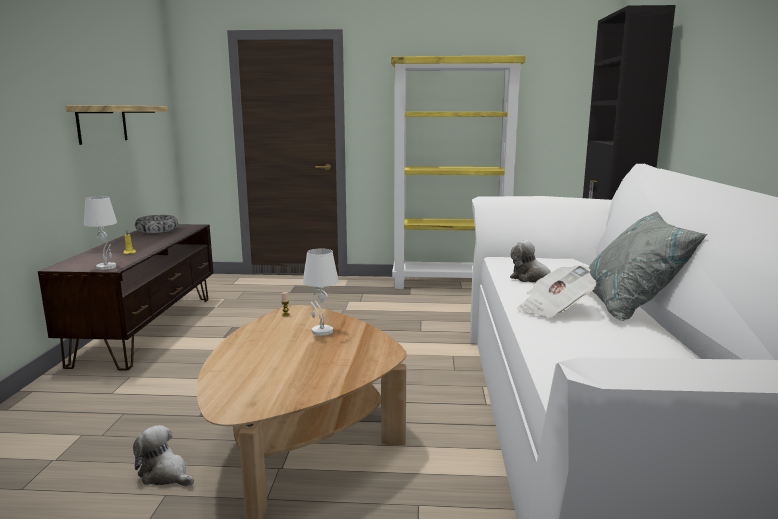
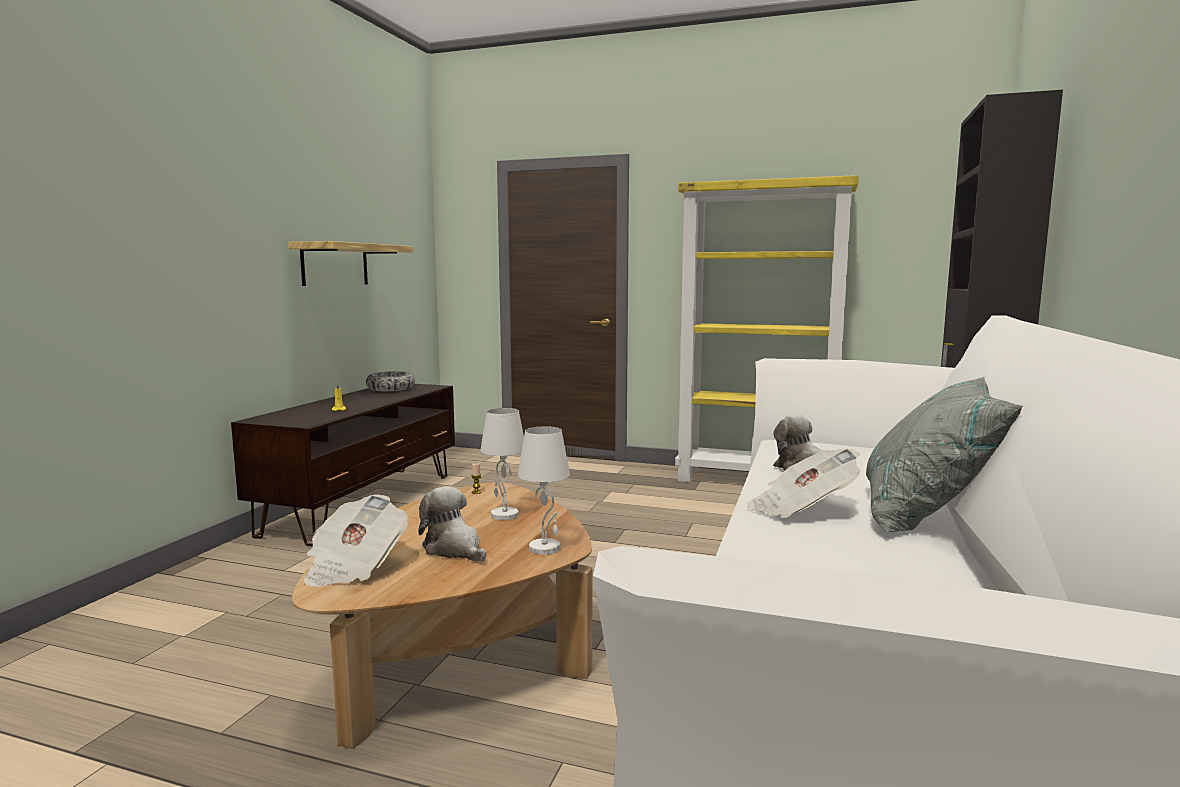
camera: 15 degrees right, 5 degrees down
(107, 267) = (301, 422): white table lamp -> white table lamp (545, 548)
(165, 474) = (284, 670): plush toy -> plush toy (454, 549)
(235, 386) = (354, 567): none -> newspaper

